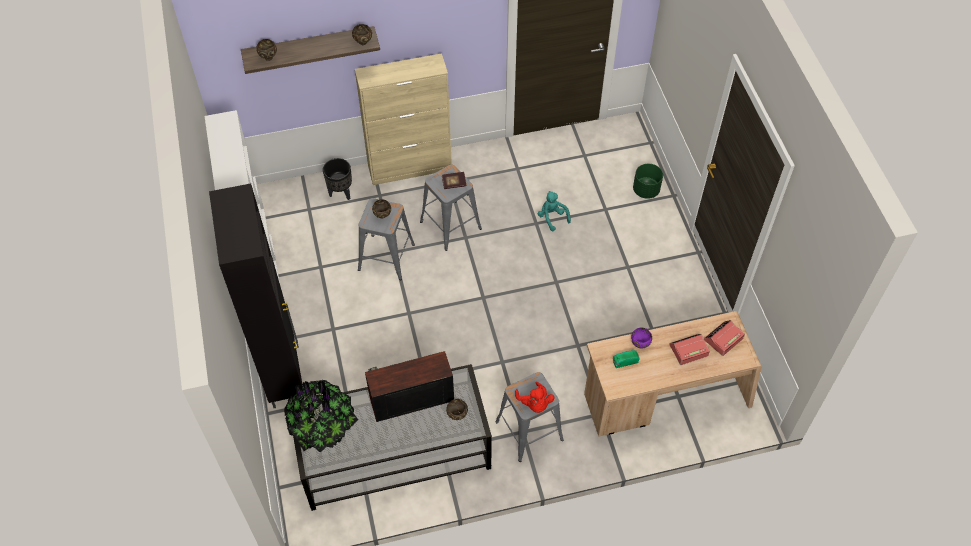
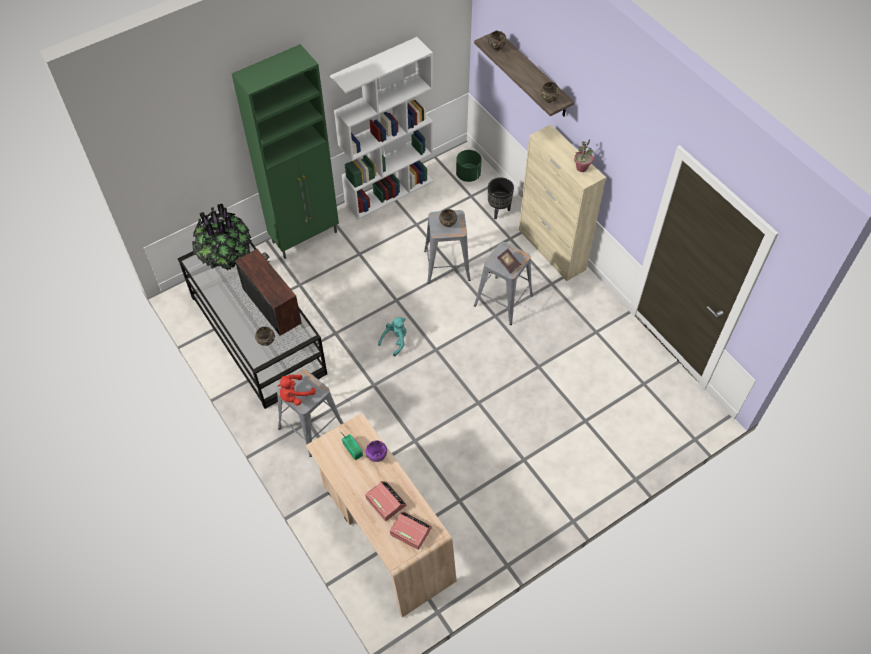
camera: 70 degrees right, 0 degrees up
(284, 373) = (306, 237): black cabinet -> green cabinet
(422, 65) = (581, 168): none -> potted plant
(552, 217) = (552, 378): turquoise plush toy -> turquoise plush toy (395, 341)
(646, 190) = (629, 451): green planter -> green planter (468, 175)

